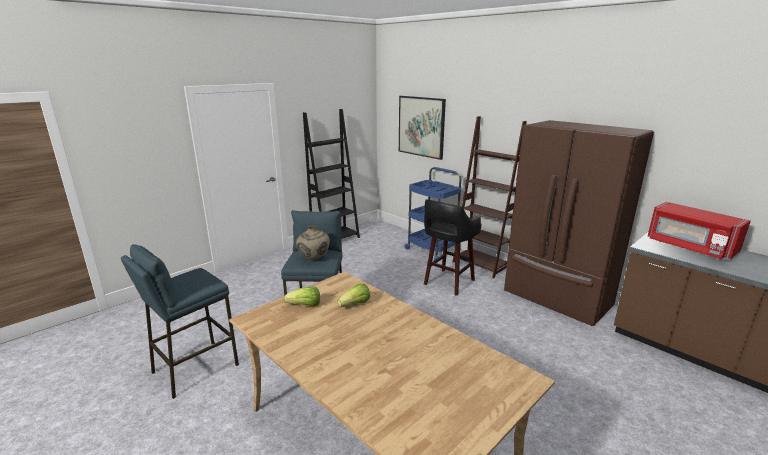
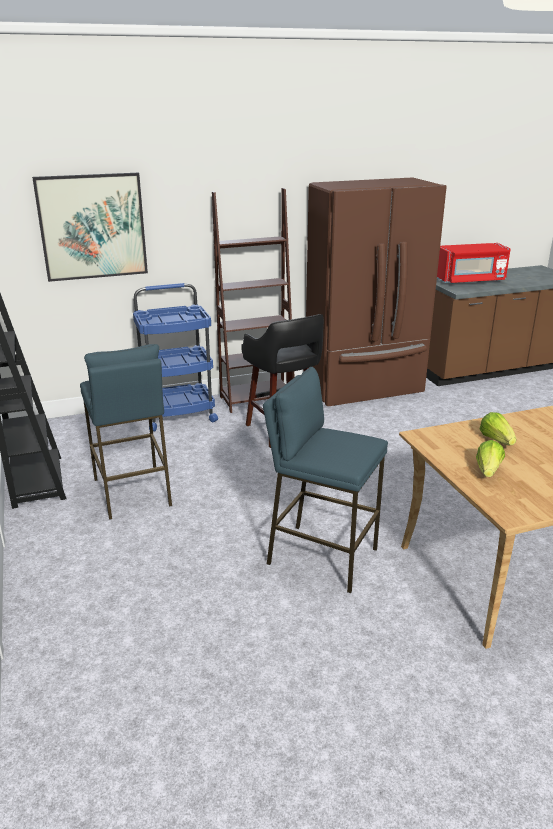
camera: 65 degrees left, 5 degrees up
(194, 368) = (361, 710): blue stool -> blue stool (132, 492)
(314, 259) = (346, 445): beige vase -> none

